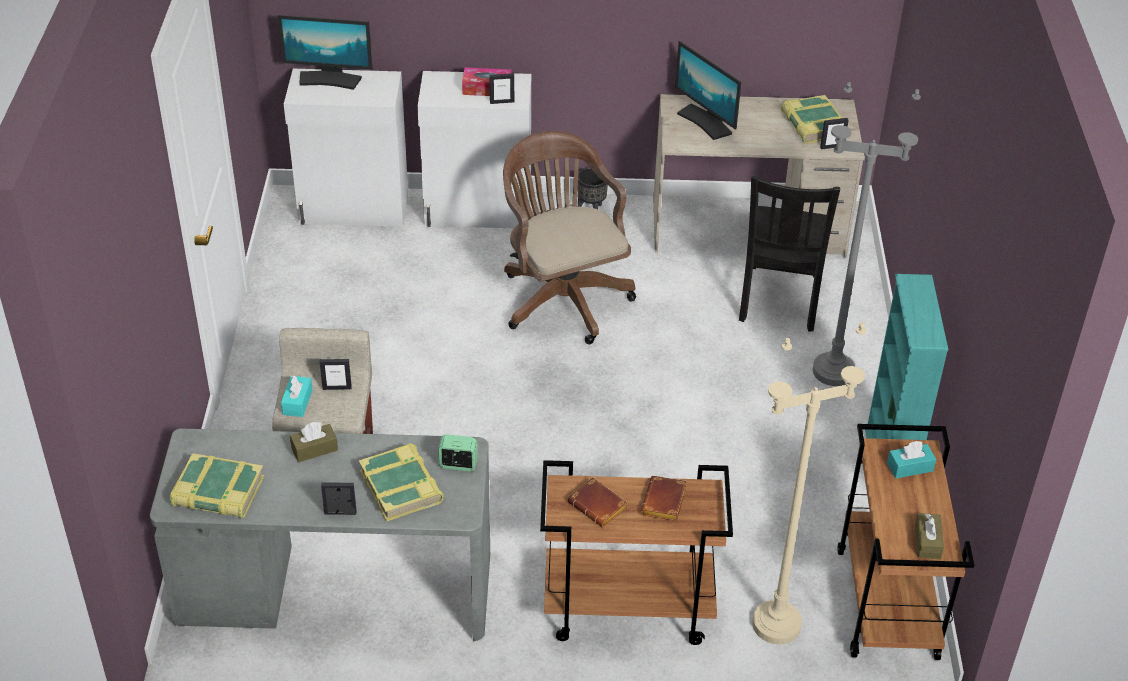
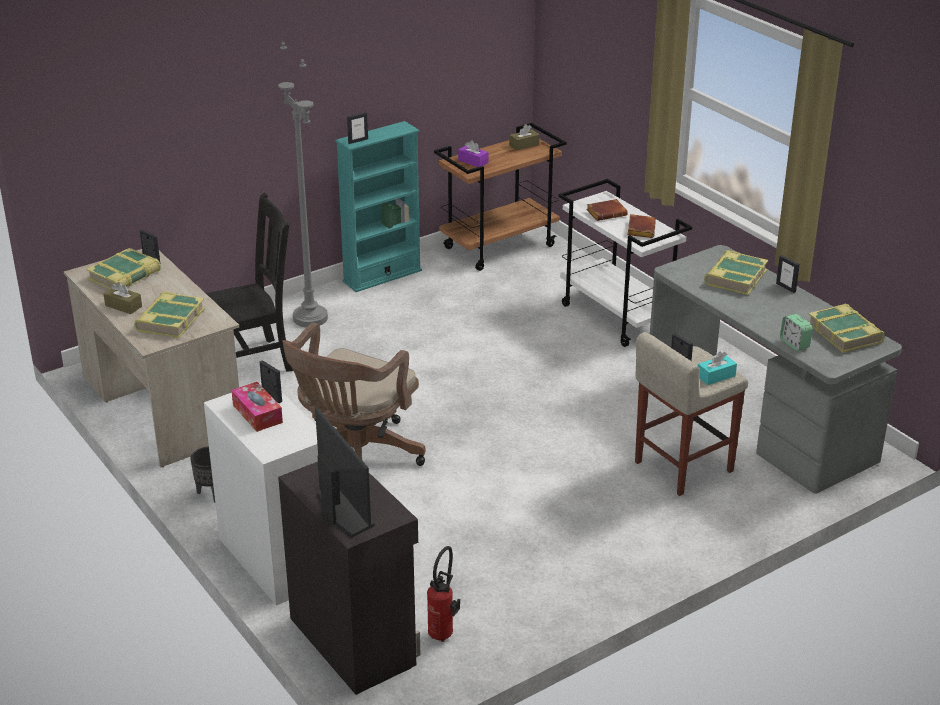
camera: 125 degrees left, 10 degrees down
(311, 248) = (444, 633): none -> fire extinguisher
(314, 449) = (758, 319): brown tissue box -> brown tissue box (123, 306)
(354, 209) = (353, 640): white cabinet -> black cabinet
(458, 465) = (688, 268): alarm clock -> alarm clock (794, 344)
(626, 609) = (618, 317): brown cart -> white cart
(705, 122) = (170, 320): monitor -> book
(776, 625) = (561, 271): beige floor lamp -> none
(910, 467) = (473, 161): turquoise tissue box -> purple tissue box
(911, 287) = (358, 141): none -> picture frame

